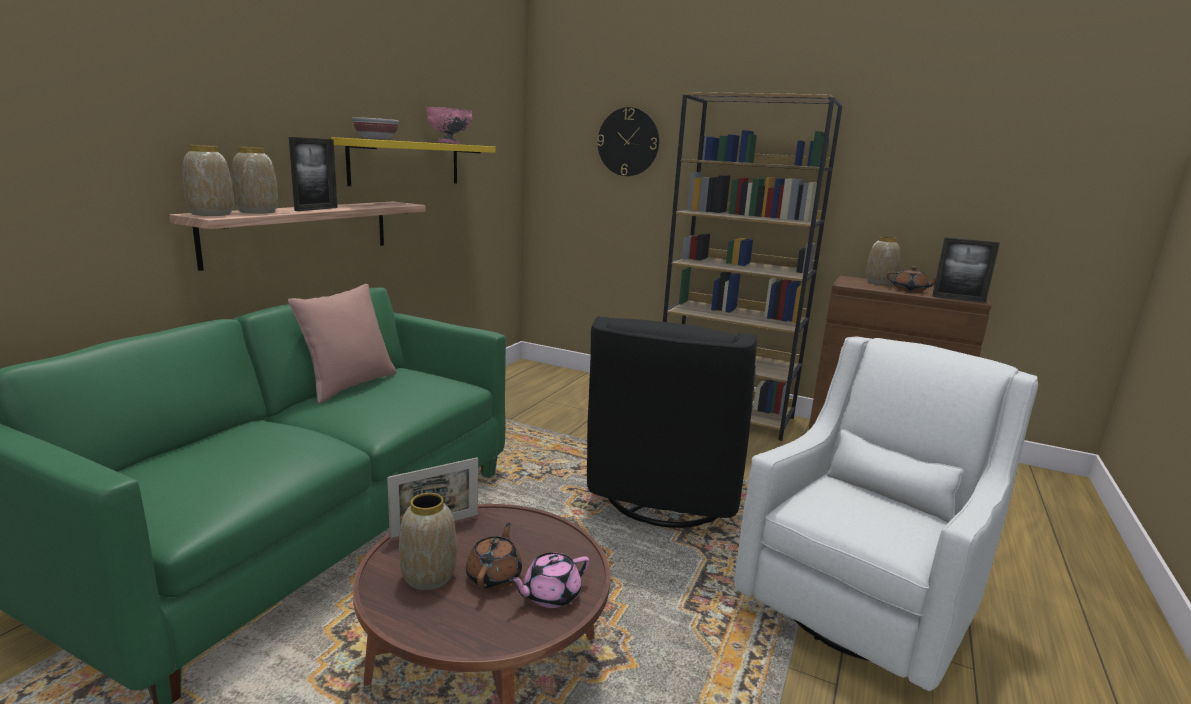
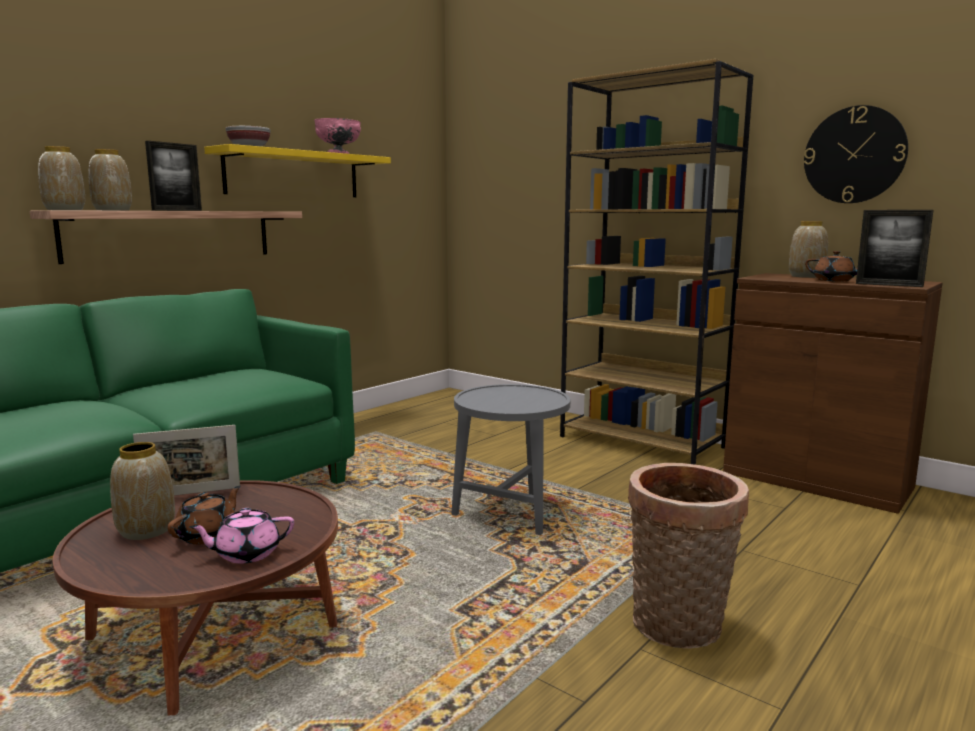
camera: 15 degrees right, 5 degrees down
(348, 385) = (191, 377): pink pillow -> none
(628, 142) = (539, 147): wall clock -> wall clock (854, 155)
(664, 498) = (510, 512): black armchair -> grey side table
(862, 603) = (678, 628): white armchair -> basket

